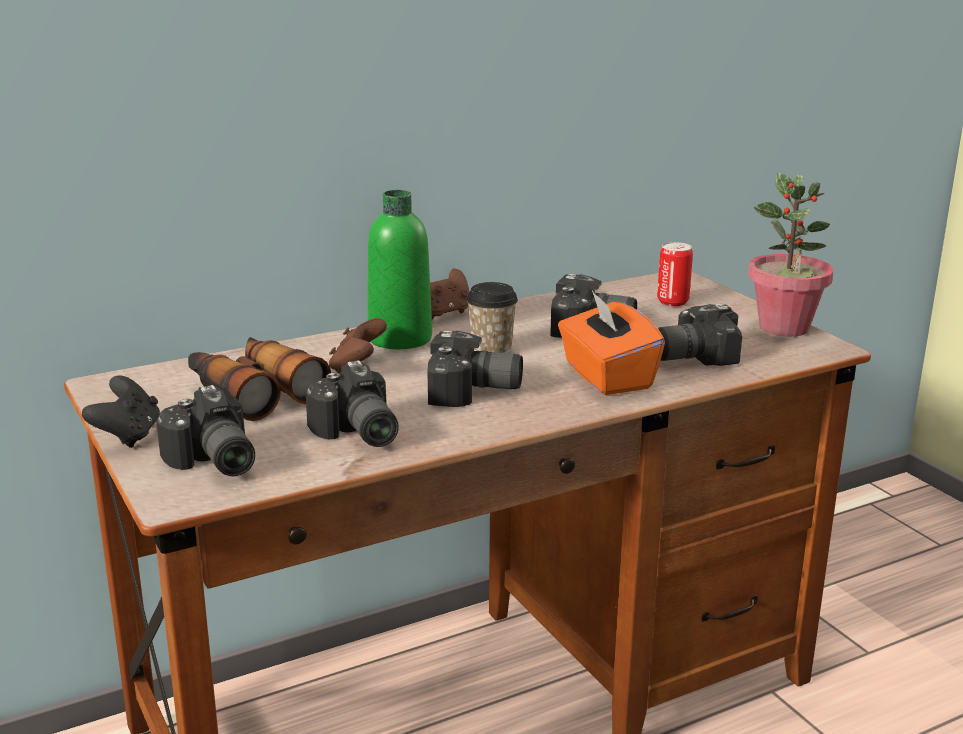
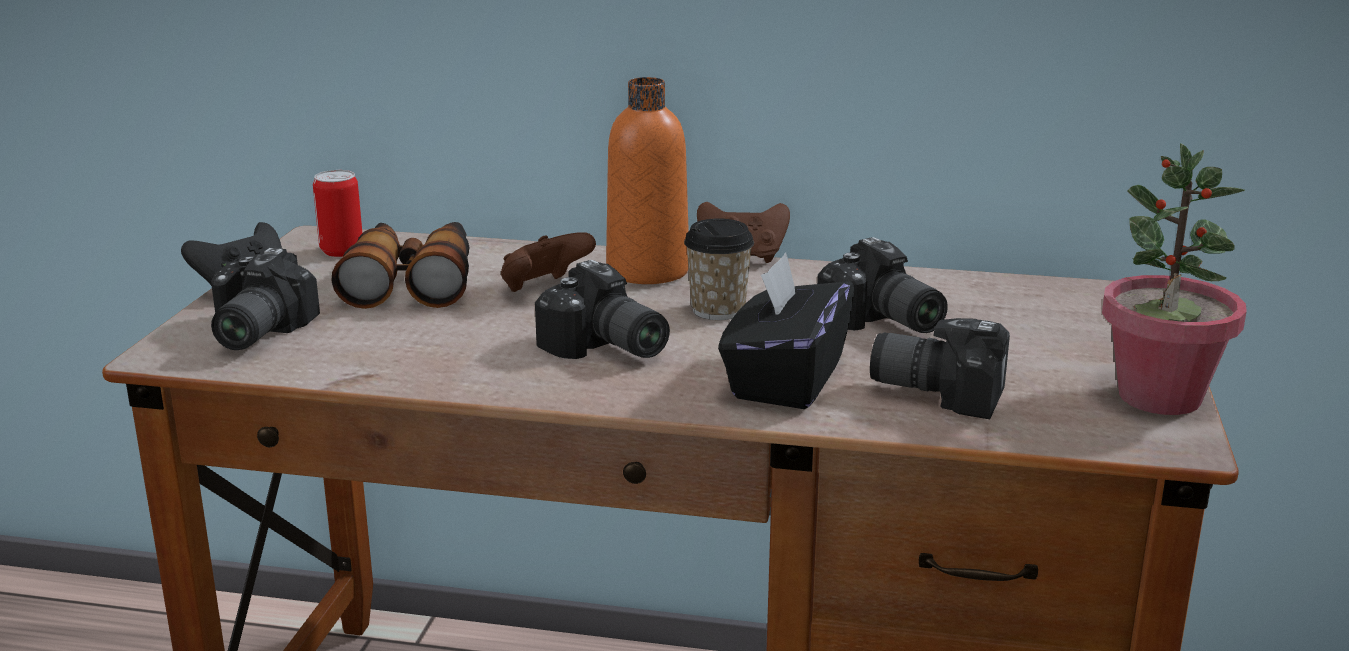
camera: 40 degrees right, 0 degrees up
(356, 434) = (413, 350): camera -> none
(400, 339) = (647, 271): green bottle -> orange bottle
(606, 377) = (785, 380): orange tissue box -> black tissue box
(672, 302) = (1061, 320): can -> can (341, 251)

